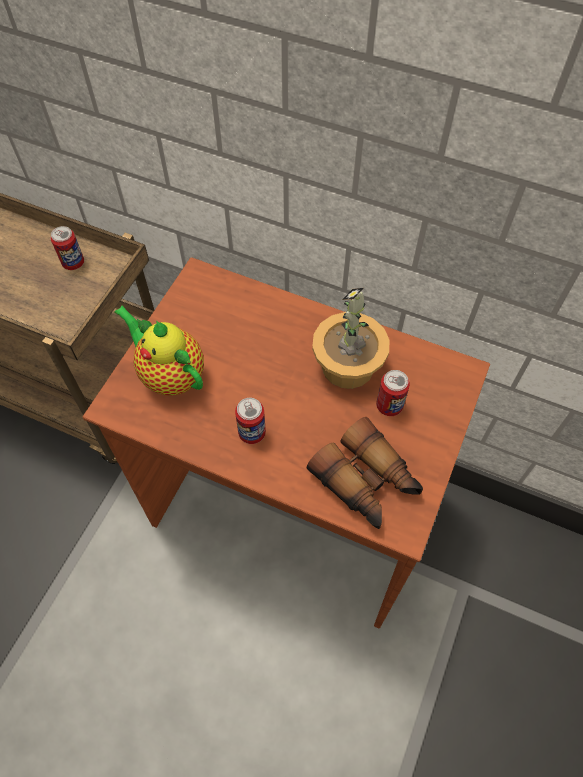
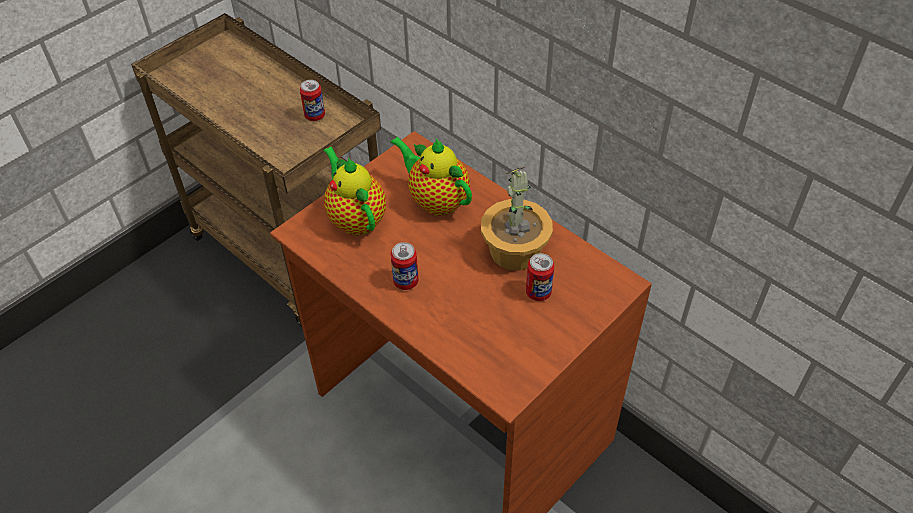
camera: 20 degrees right, 10 degrees down
(245, 330) = (436, 200): none -> teapot
(366, 482) = (489, 347): binoculars -> none

